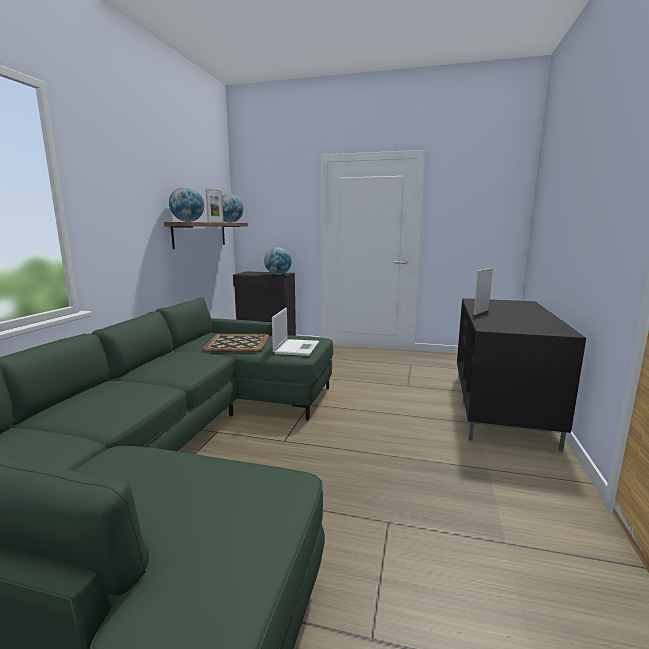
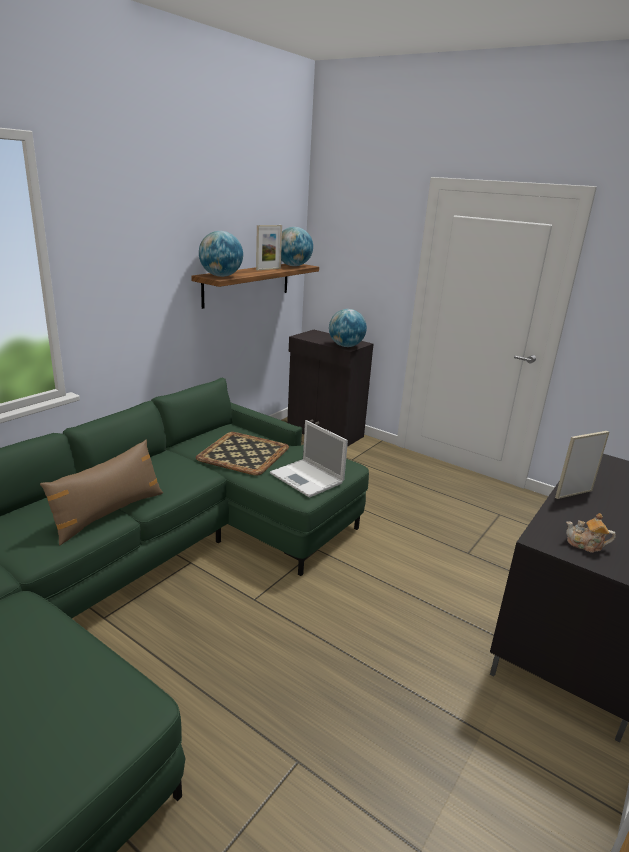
camera: 20 degrees right, 10 degrees up
(156, 388) = (109, 513): none -> brown pillow
(297, 347) = (308, 478): laptop -> laptop turned 105 degrees clockwise
(512, 326) = (585, 545): none -> teapot

